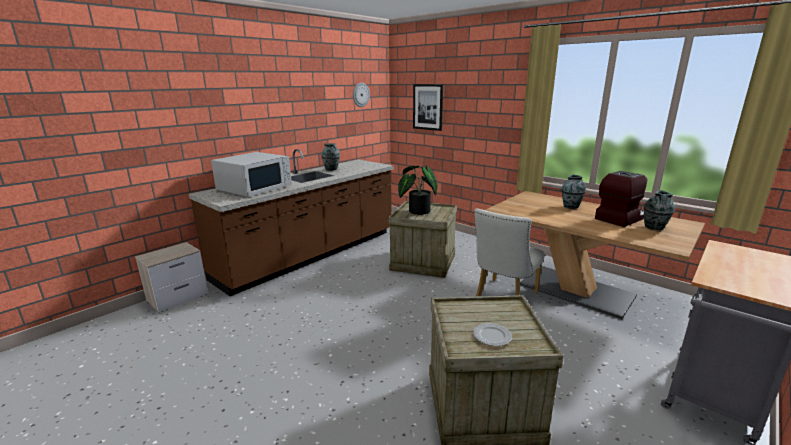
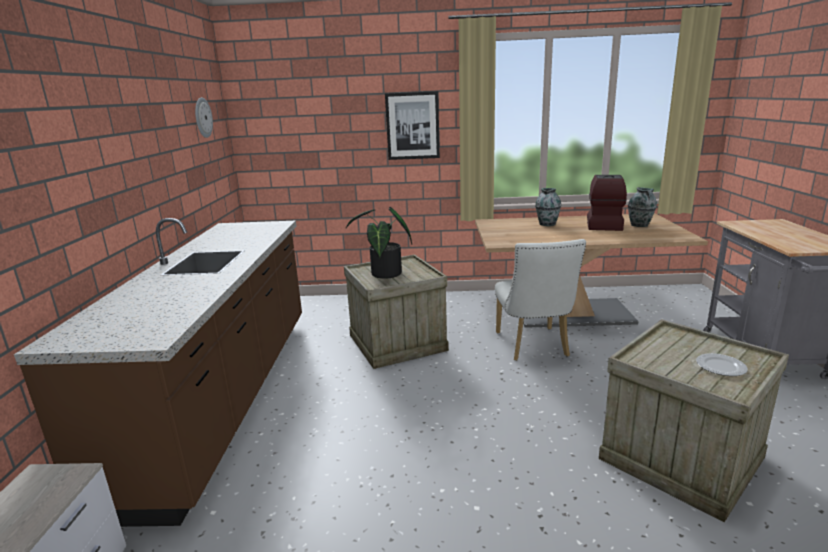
camera: 40 degrees left, 0 degrees up
(255, 188) = (152, 302): white microwave -> none
(331, 169) = (216, 244): vase -> none
(428, 107) = (306, 130): picture -> picture (412, 126)

